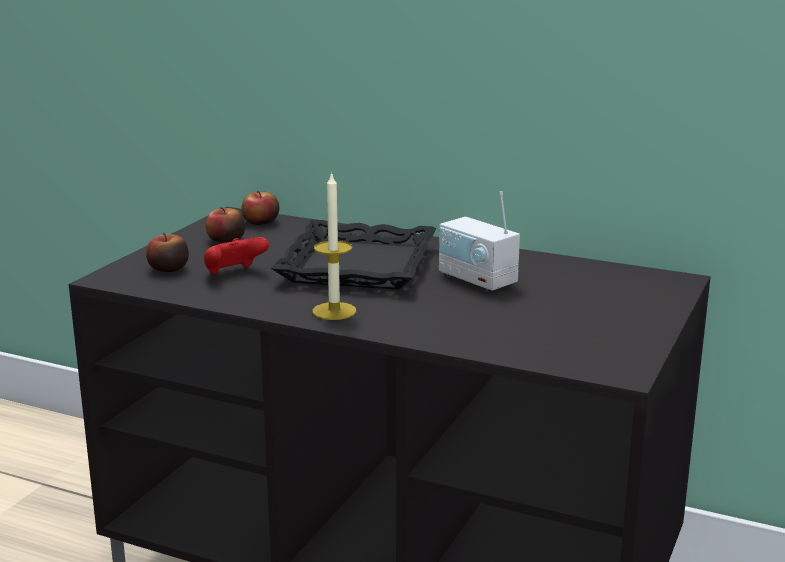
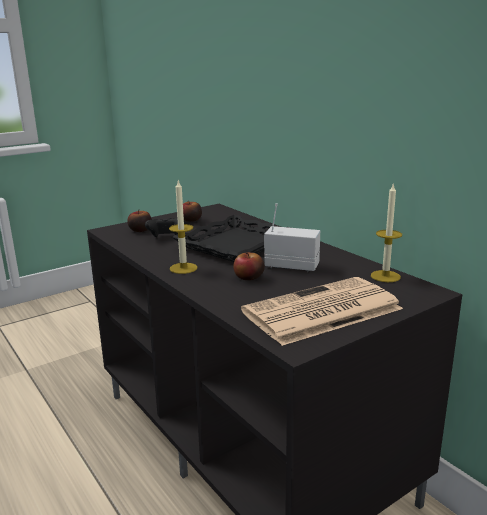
camera: 30 degrees right, 0 degrees up
(234, 274) = (166, 238): red game controller -> black game controller
(261, 222) = (222, 213): apple -> apple (249, 277)
(477, 280) = (291, 266): radio -> radio turned 120 degrees clockwise
(592, 327) = (321, 311): none -> newspaper
(605, 271) = (385, 276): none -> candle

